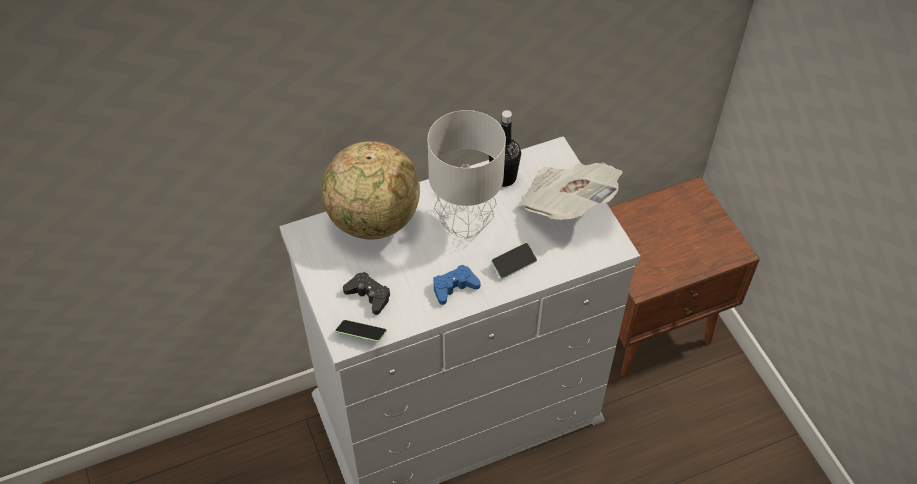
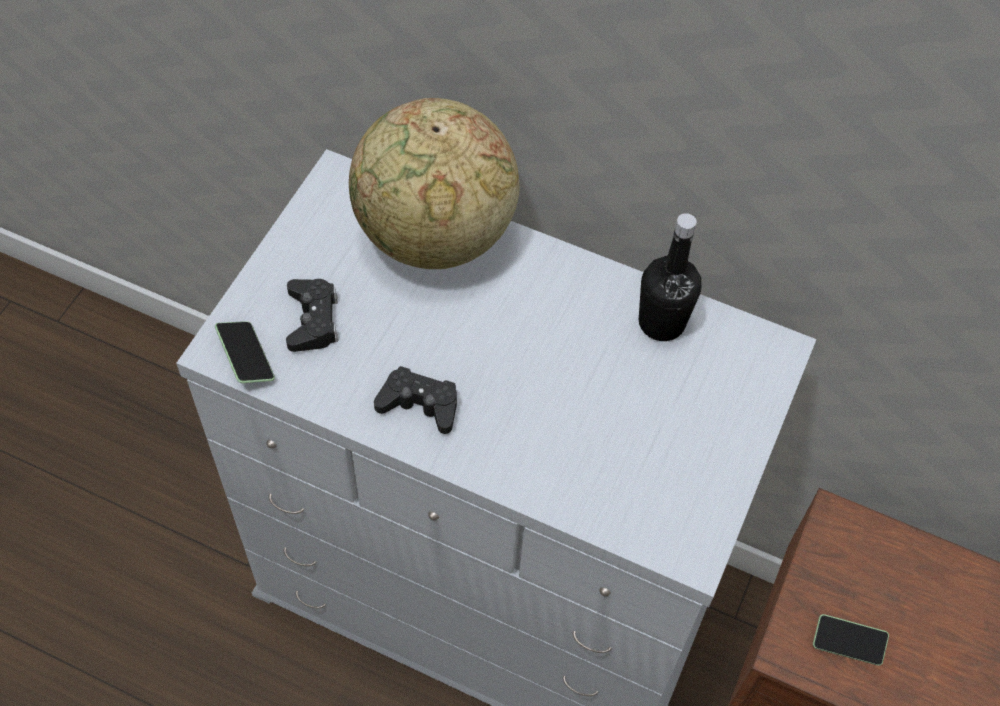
camera: 45 degrees right, 5 degrees up
(454, 287) = (420, 404): blue game controller -> black game controller
(464, 225) = (533, 339): grey table lamp -> none
(513, 264) = (529, 445): phone -> phone (848, 643)
(566, 204) = (700, 433): newspaper -> none

